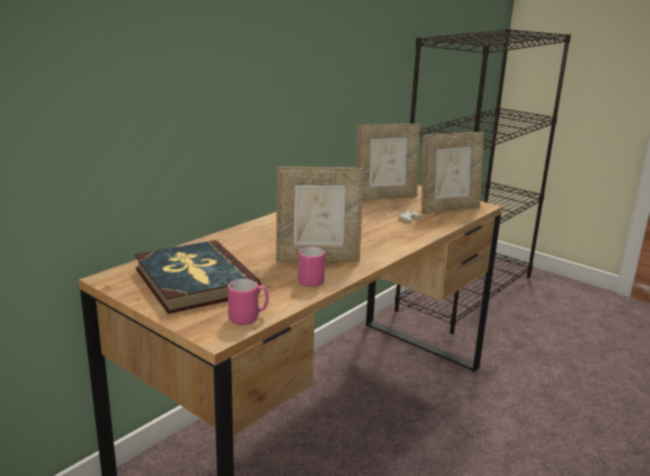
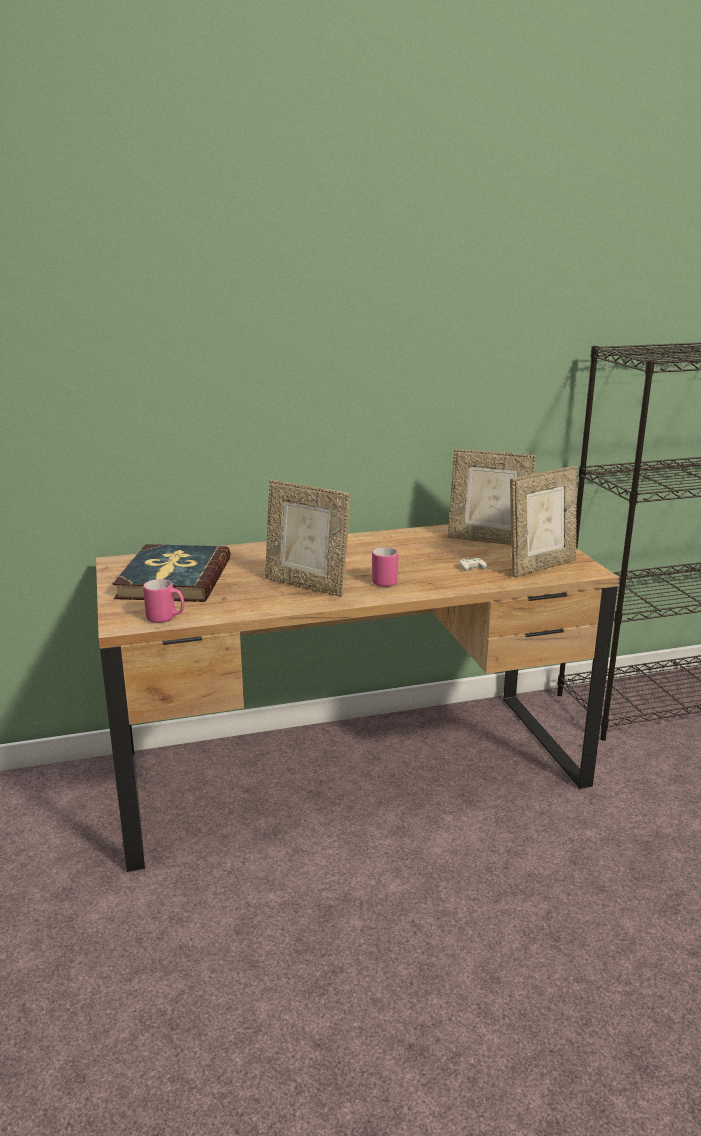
camera: 35 degrees right, 0 degrees up
(310, 280) = (268, 601): pink mug -> pink mug (386, 581)
(448, 209) = (540, 566): picture frame -> picture frame turned 45 degrees counterclockwise

